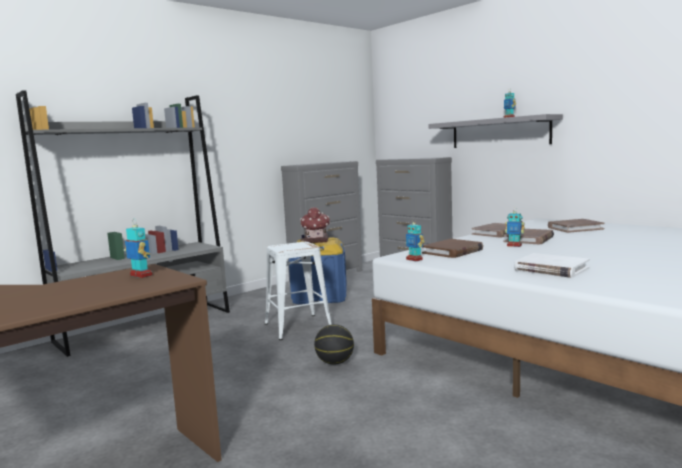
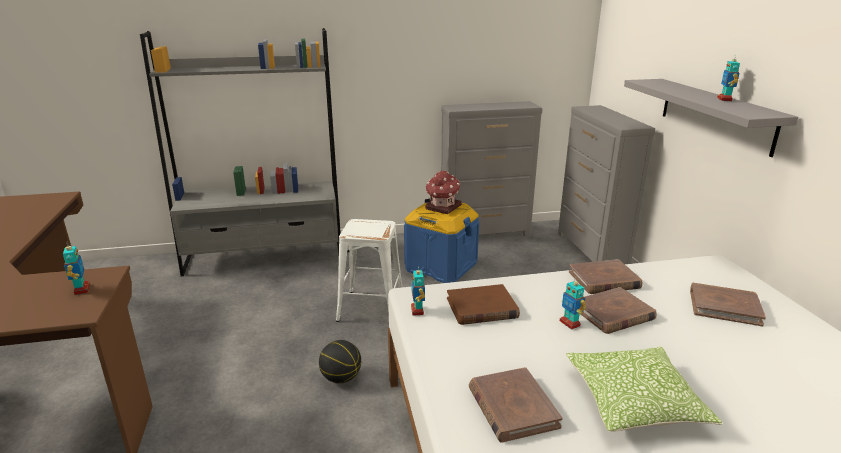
camera: 30 degrees right, 15 degrees up
(551, 269) = (512, 407): white book -> brown book
(602, 255) = (634, 401): none -> pillow

